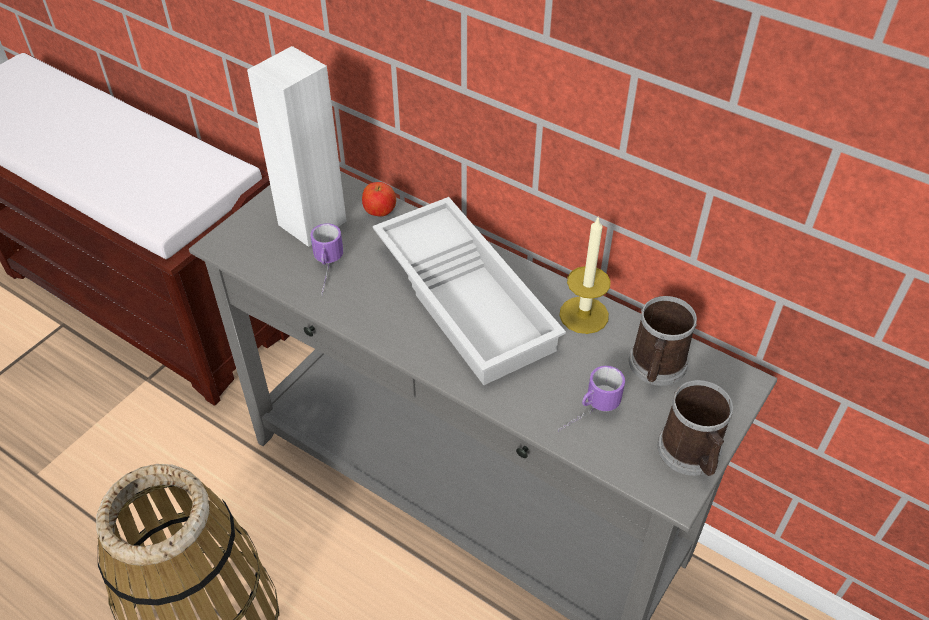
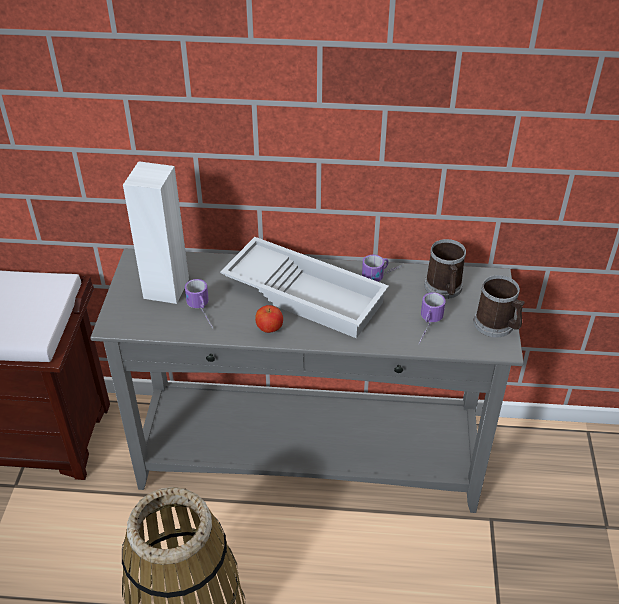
camera: 30 degrees left, 5 degrees down
(380, 212) = (207, 265): apple -> apple (269, 329)
(584, 315) = (382, 276): candle -> mug

